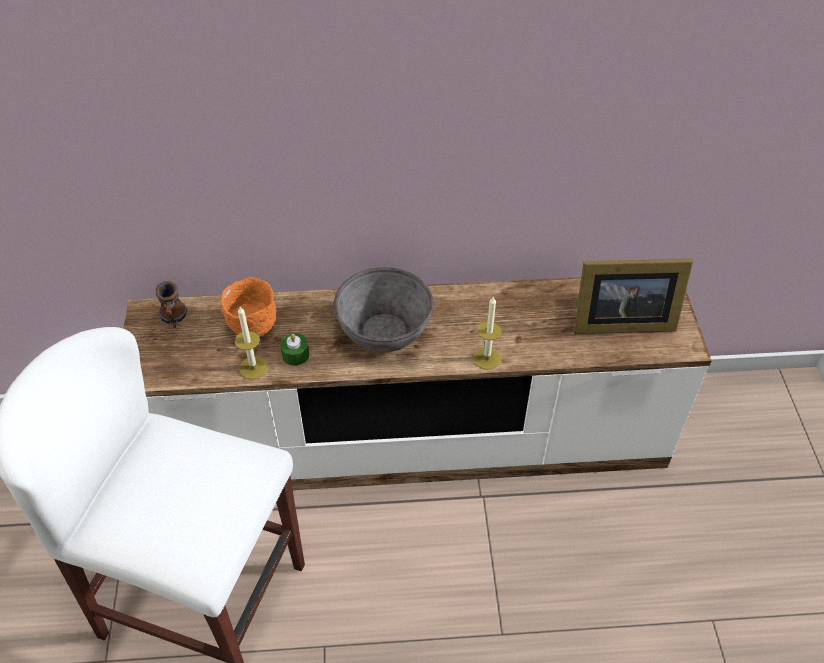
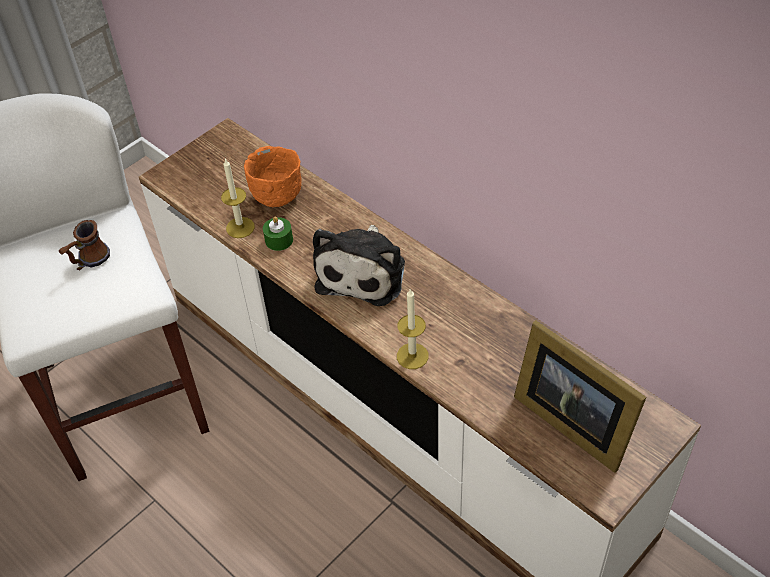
camera: 50 degrees right, 0 degrees up
(173, 319) = (236, 153): mug -> mug (88, 261)
(384, 331) = (363, 272): grey bowl -> plush toy

